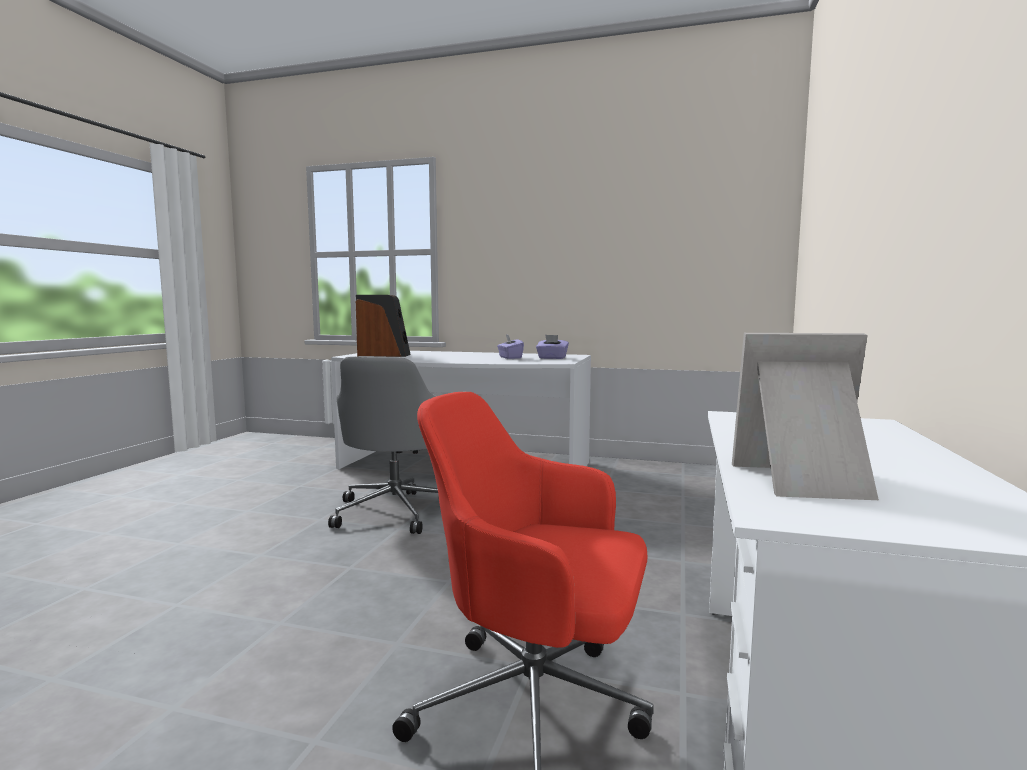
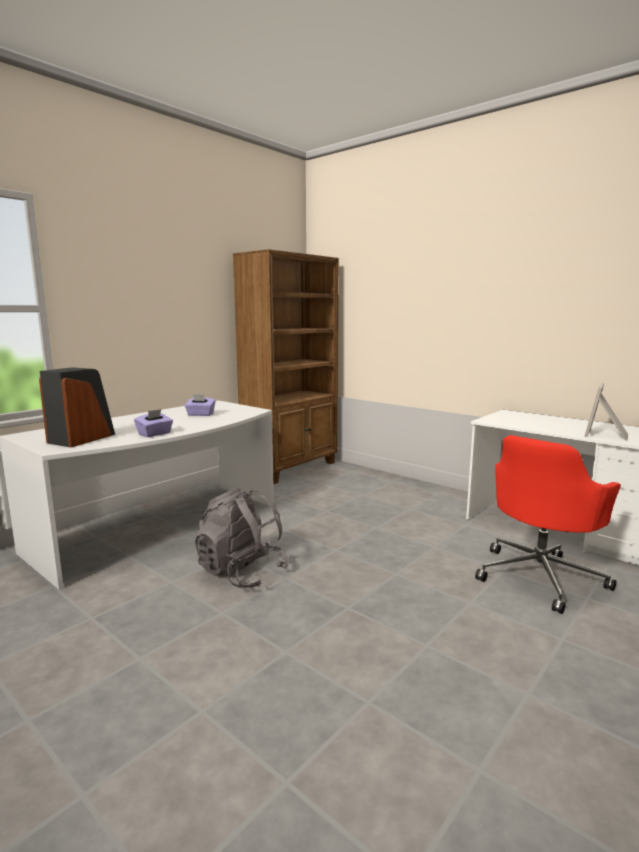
camera: 65 degrees left, 5 degrees up
(397, 510) = (242, 573): grey office chair -> grey backpack
(552, 358) = (225, 408): purple tissue box -> purple tissue box (155, 434)
(703, 474) = (291, 468): none -> brown bookcase

